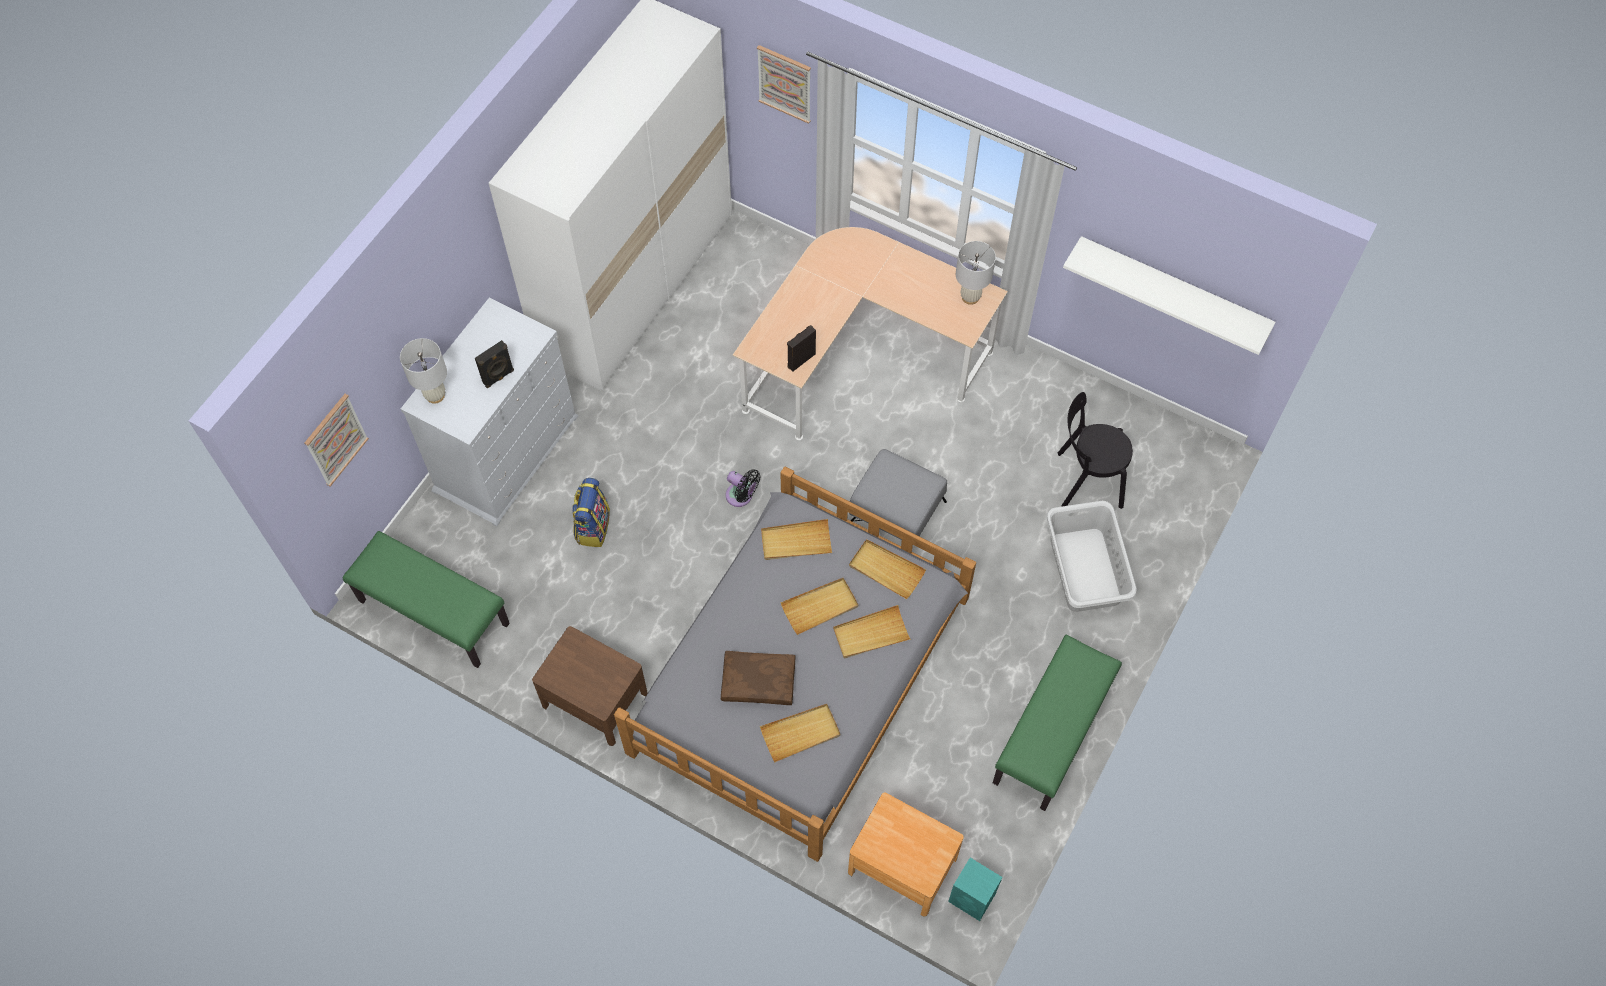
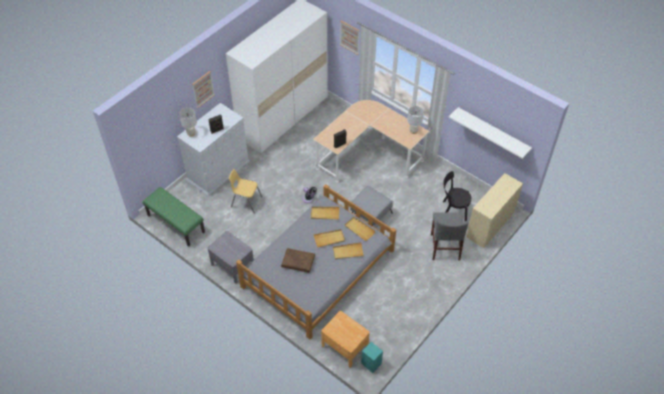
camera: 10 degrees right, 10 degrees down
(335, 439) = (148, 140): picture -> picture (203, 89)
(592, 526) = (246, 202): backpack -> yellow chair
(595, 699) = (232, 265): brown nightstand -> grey nightstand
(800, 733) = (311, 284): beige tray -> none
(1052, 735) = (418, 307): green bench -> none
(1084, 570) = (445, 247): grey laundry basket -> grey chair
(1176, 496) = (489, 224): none -> beige desk

